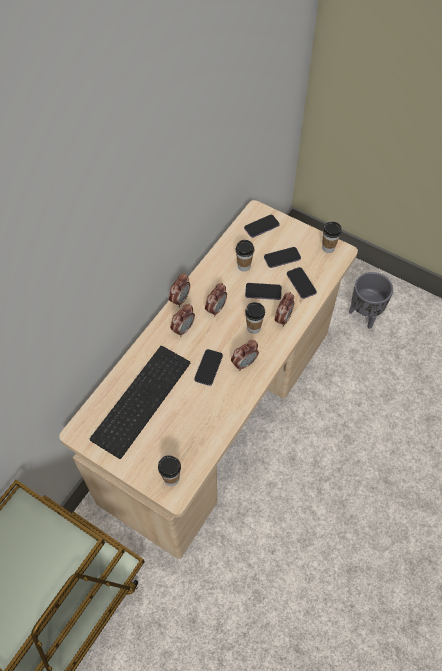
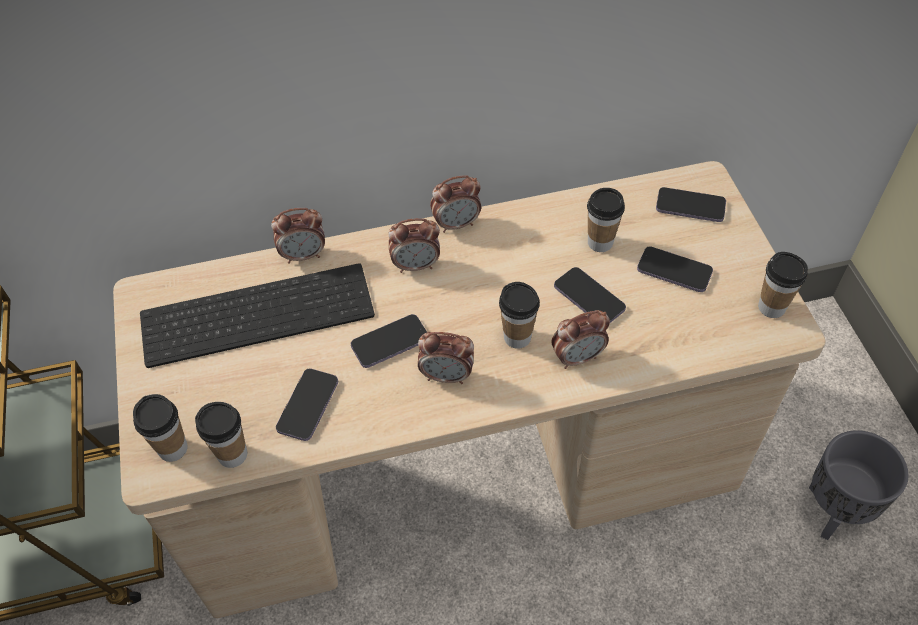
camera: 45 degrees right, 5 degrees down
(198, 460) = (232, 454): none -> cup
(216, 309) = (492, 271): alarm clock -> alarm clock (304, 255)
(301, 283) = (664, 328): phone -> phone (308, 406)

